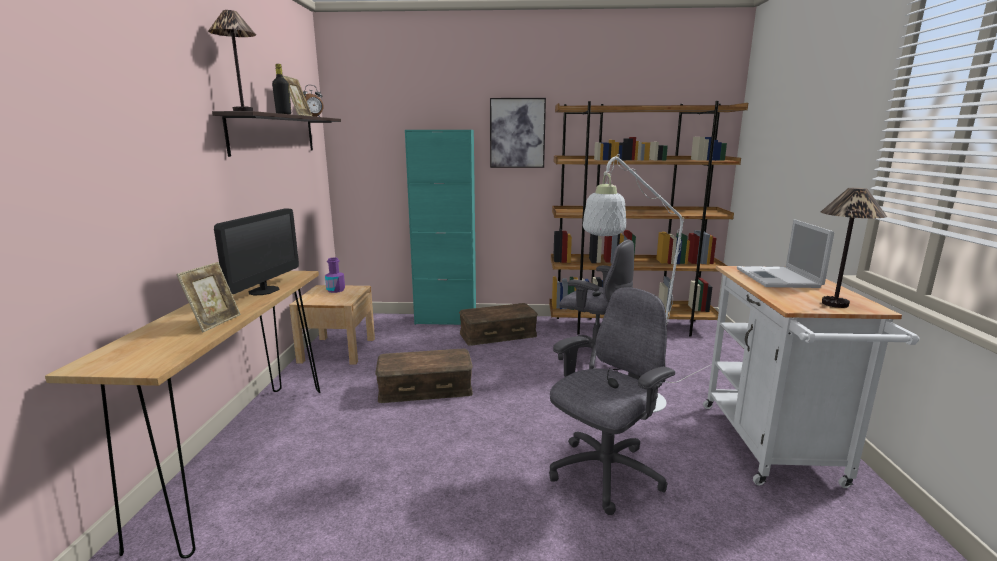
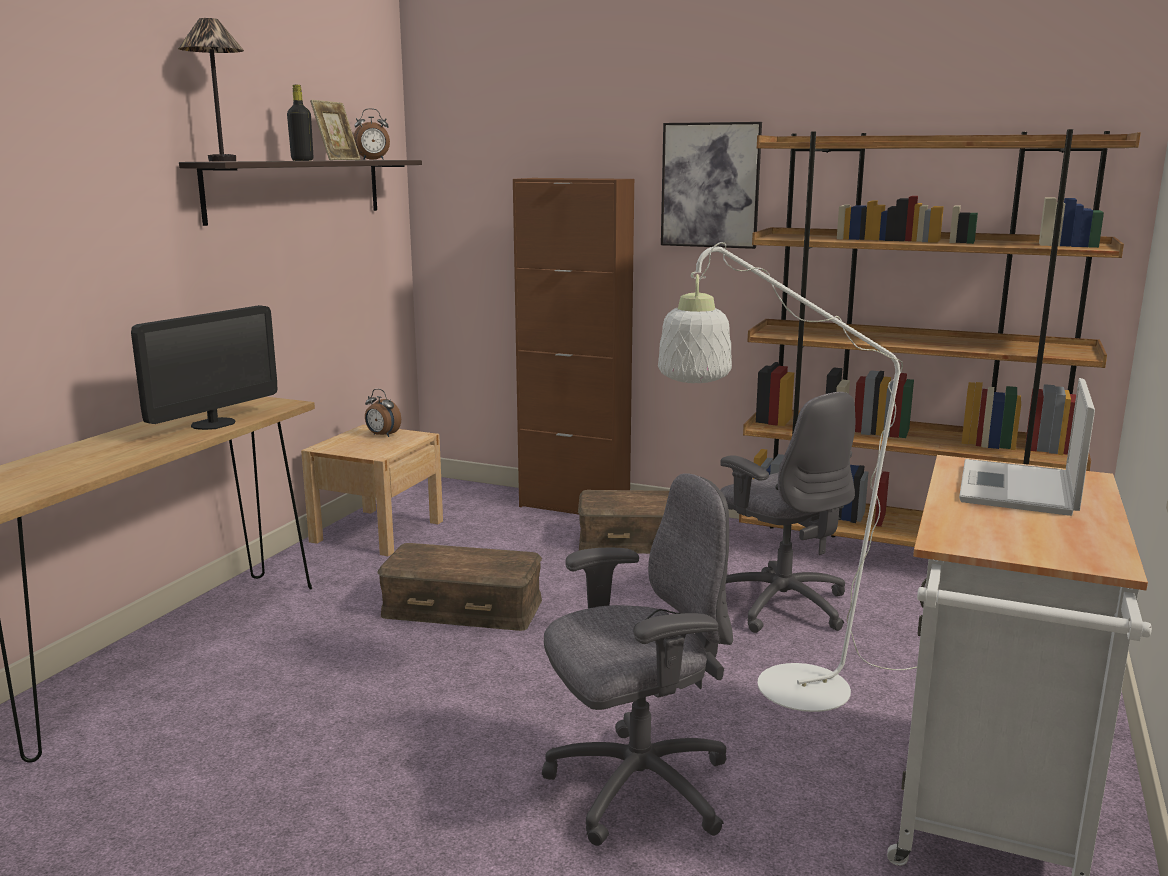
camera: 20 degrees right, 0 degrees up
(215, 322) = (112, 460): picture frame -> none
(335, 290) = (382, 435): purple bottle -> alarm clock
(446, 320) = (574, 506): turquoise cabinet -> brown cabinet
(835, 304) = (1043, 546): table lamp -> none

